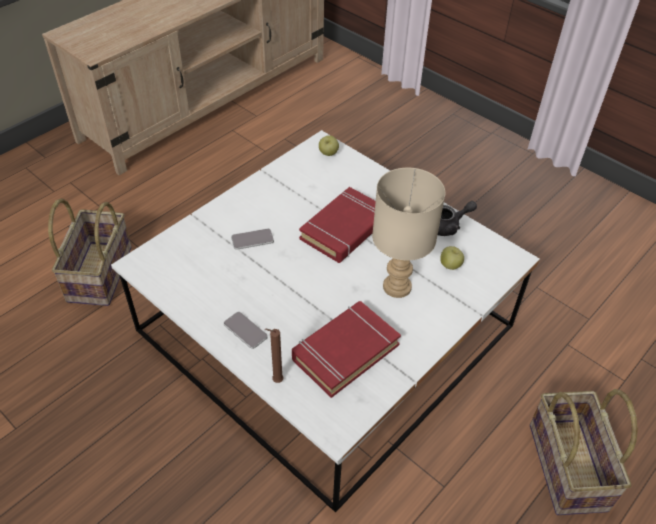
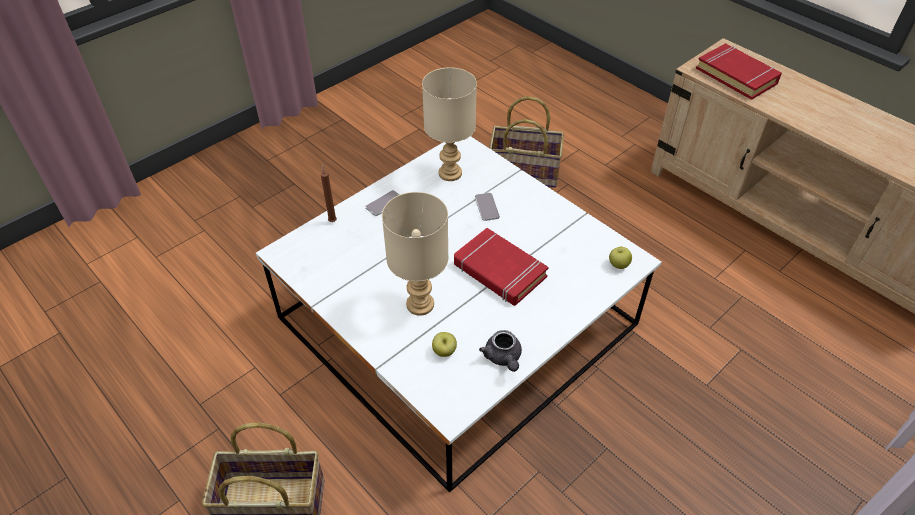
camera: 95 degrees right, 0 degrees up
(192, 272) = (450, 172): none -> beige table lamp
(345, 352) = (352, 262): red book -> red book (736, 76)

